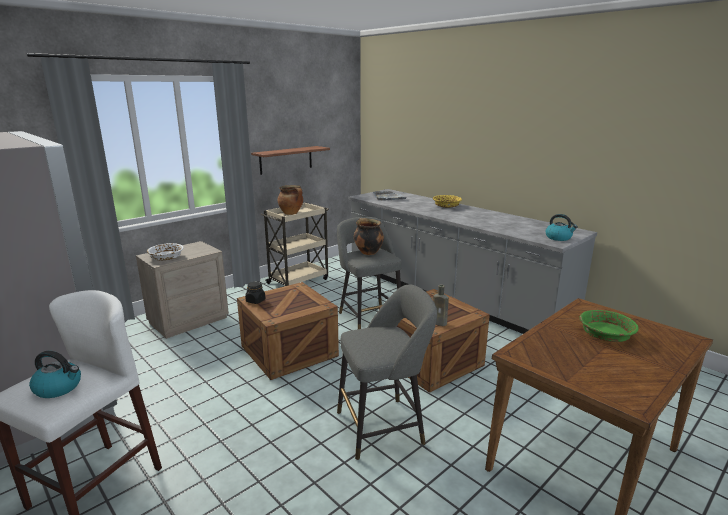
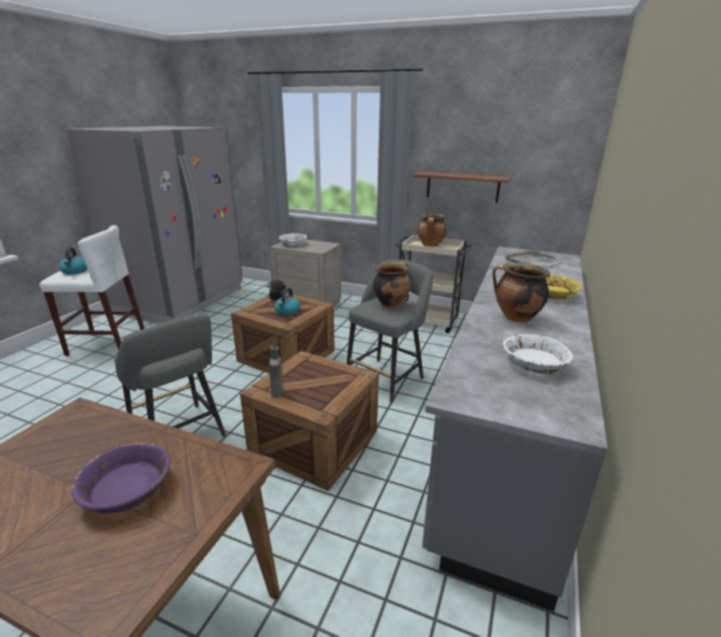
camera: 65 degrees right, 5 degrees up
(473, 217) = (515, 317): none -> cooking pot
(528, 225) = (534, 364): none -> white bowl
(559, 238) = (491, 398): kettle -> kettle (287, 311)
(605, 334) = (127, 489): green bowl -> purple bowl

